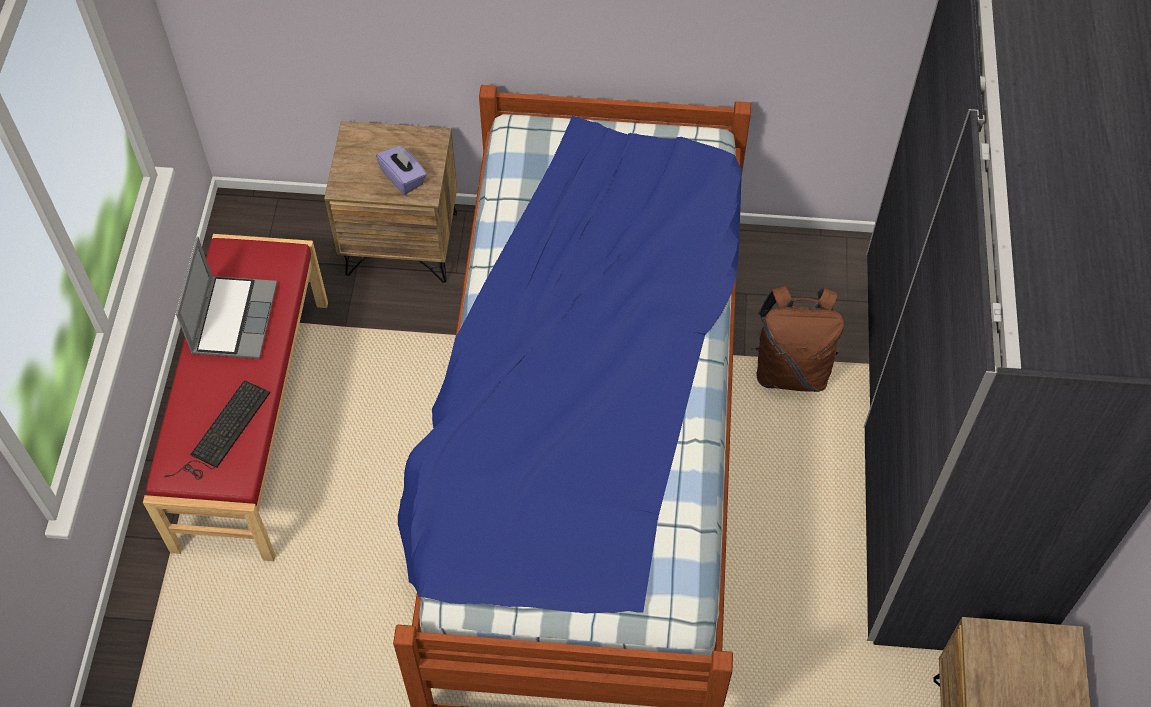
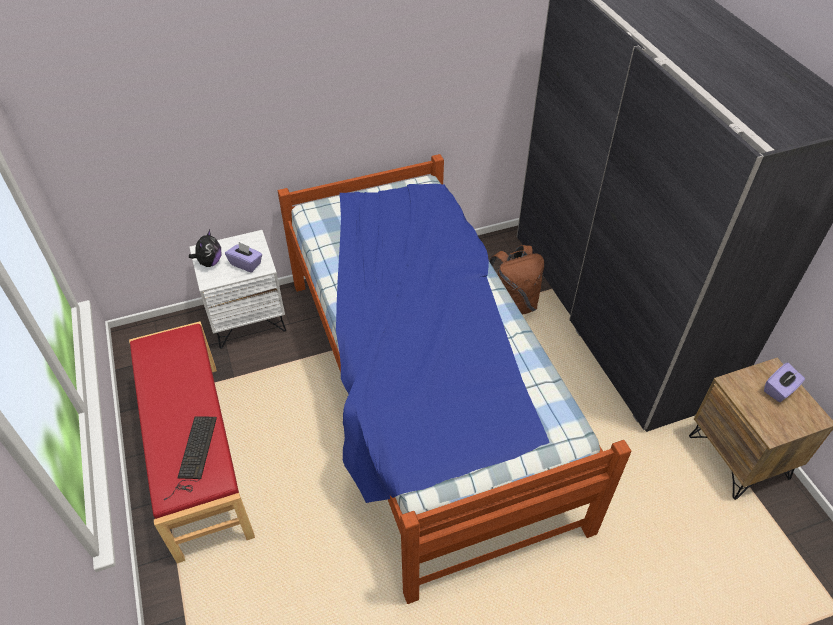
camera: 25 degrees left, 10 degrees down
(233, 318) = (168, 382): laptop -> none
(356, 157) = (209, 262): none -> plush toy
(402, 243) = (247, 319): brown nightstand -> white nightstand
(1048, 675) = (779, 390): none -> purple tissue box

